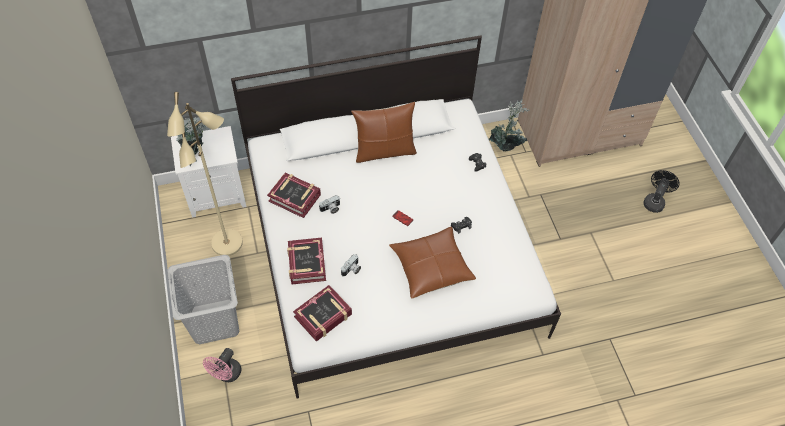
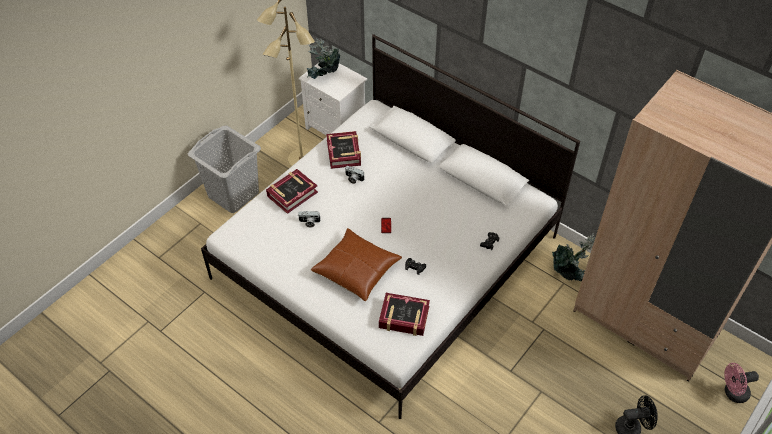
camera: 55 degrees right, 5 degrees down
(226, 375) = (197, 227): pink fan -> pink fan (732, 393)
(323, 316) = (255, 229): book -> book (404, 317)
(384, 151) = (440, 178): brown pillow -> none

